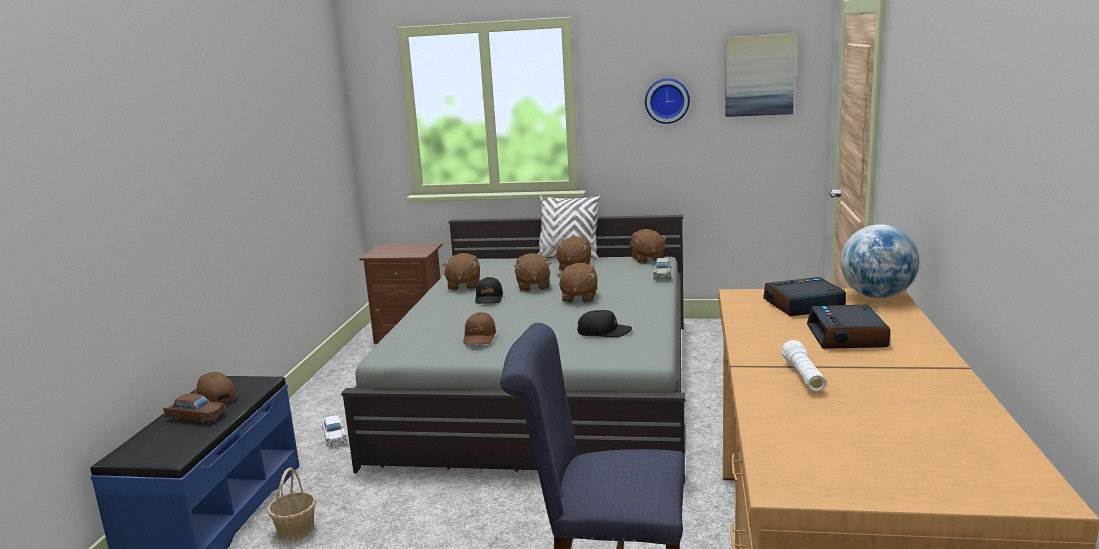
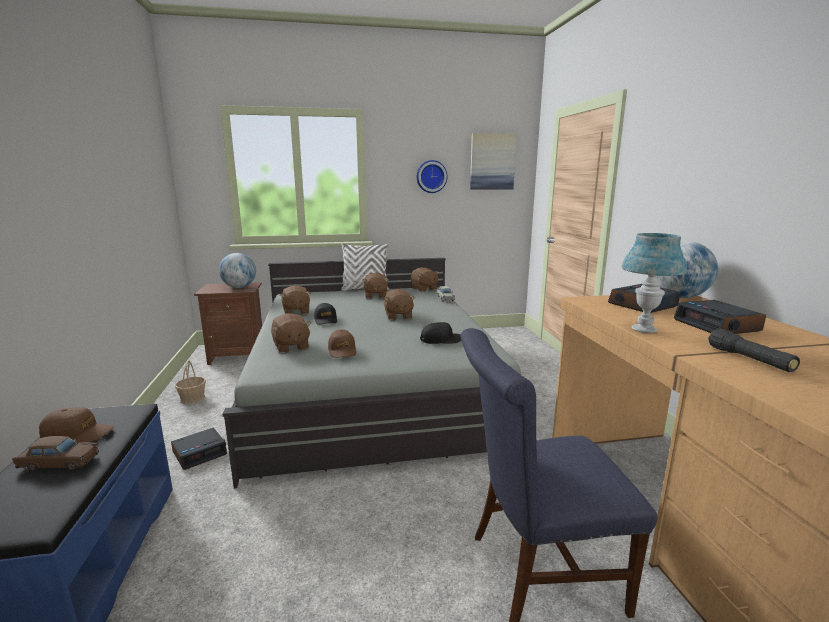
camera: 20 degrees left, 0 degrees up
(214, 396) = (78, 434): brown cap -> brown cap turned 150 degrees clockwise
(296, 530) = (192, 567): basket -> basket (193, 399)
(334, 436) = (200, 453): white toy car -> alarm clock
(412, 250) = (239, 287): none -> globe
(533, 286) = (354, 310): brown plush toy -> brown plush toy (291, 347)
(747, 336) = (644, 329): none -> blue table lamp
(803, 376) = (749, 359): white flashlight -> black flashlight

